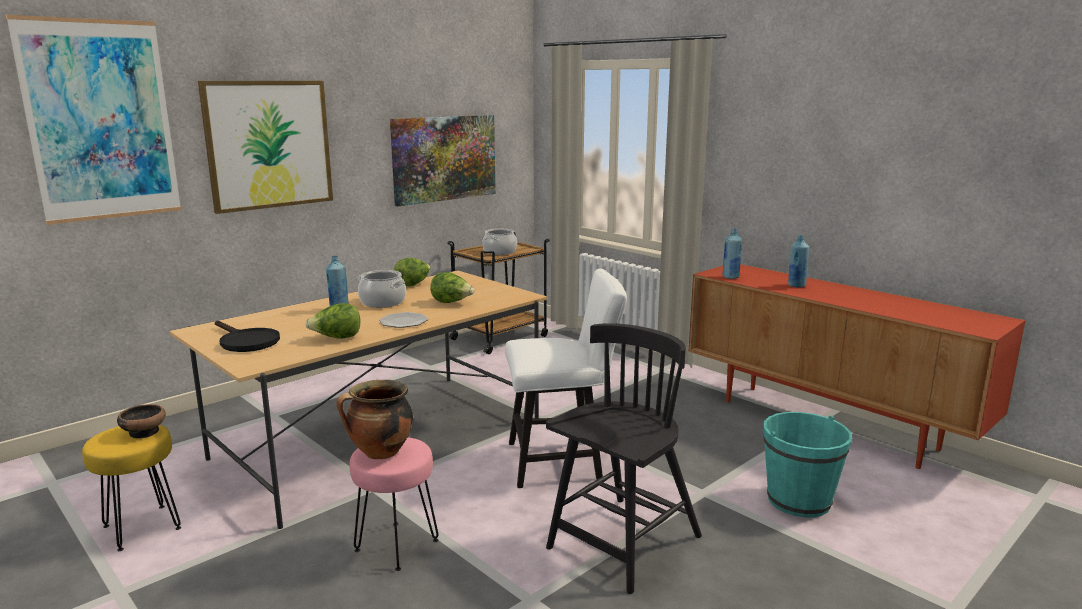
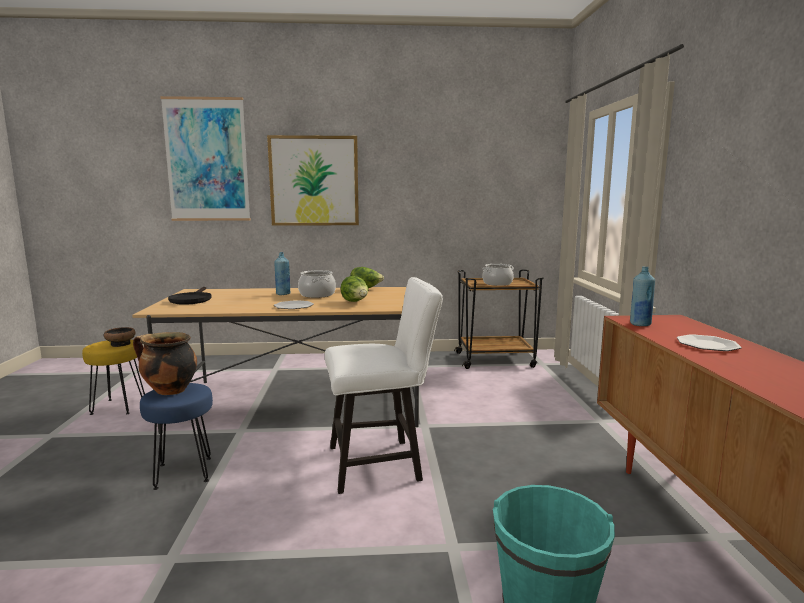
camera: 40 degrees right, 5 degrees down
(336, 338) = (233, 307): lettuce -> none
(397, 546) = (183, 473): pink stool -> blue stool
(444, 158) = (464, 201): picture -> none
(562, 461) = (382, 463): white chair -> white chair turned 45 degrees counterclockwise
(622, 543) = (306, 553): black chair -> none
(796, 285) = (707, 345): blue bottle -> plate

